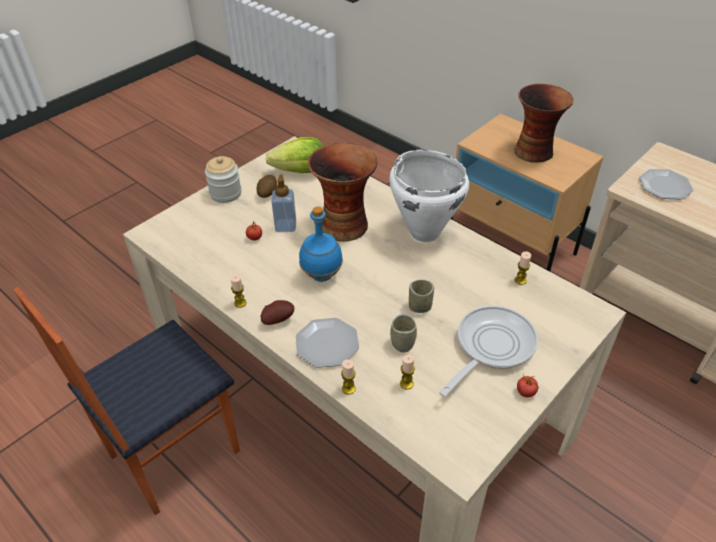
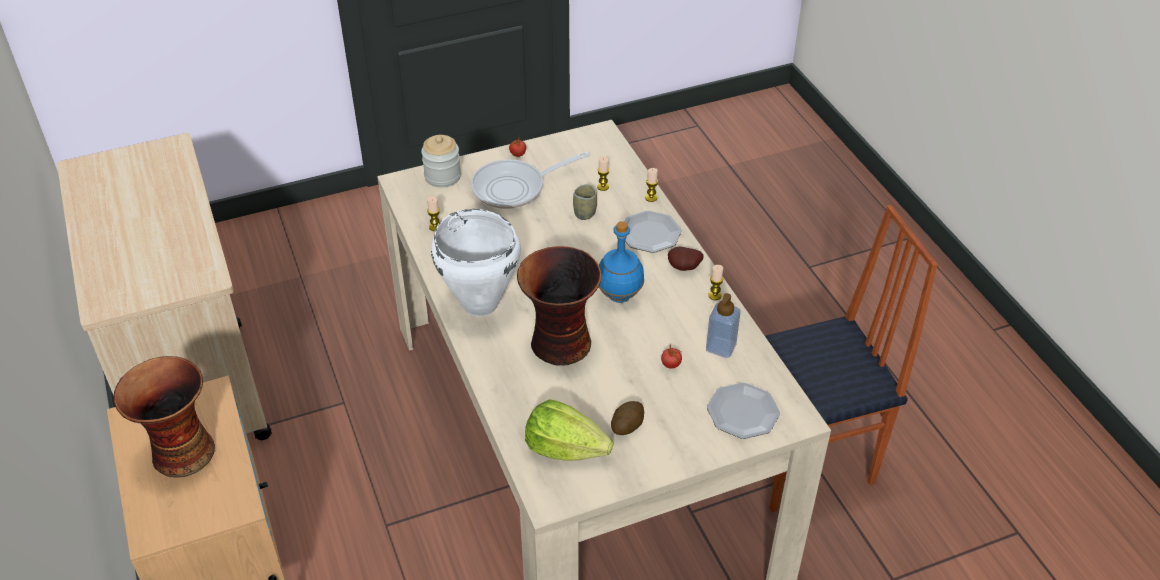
camera: 155 degrees left, 0 degrees up
(225, 193) = (682, 447): jar -> jar (442, 176)
(285, 226) = (627, 368): soap dispenser -> soap dispenser (721, 347)
(420, 306) = (546, 236): cup -> none
(664, 186) = (169, 267): plate -> plate (742, 413)

